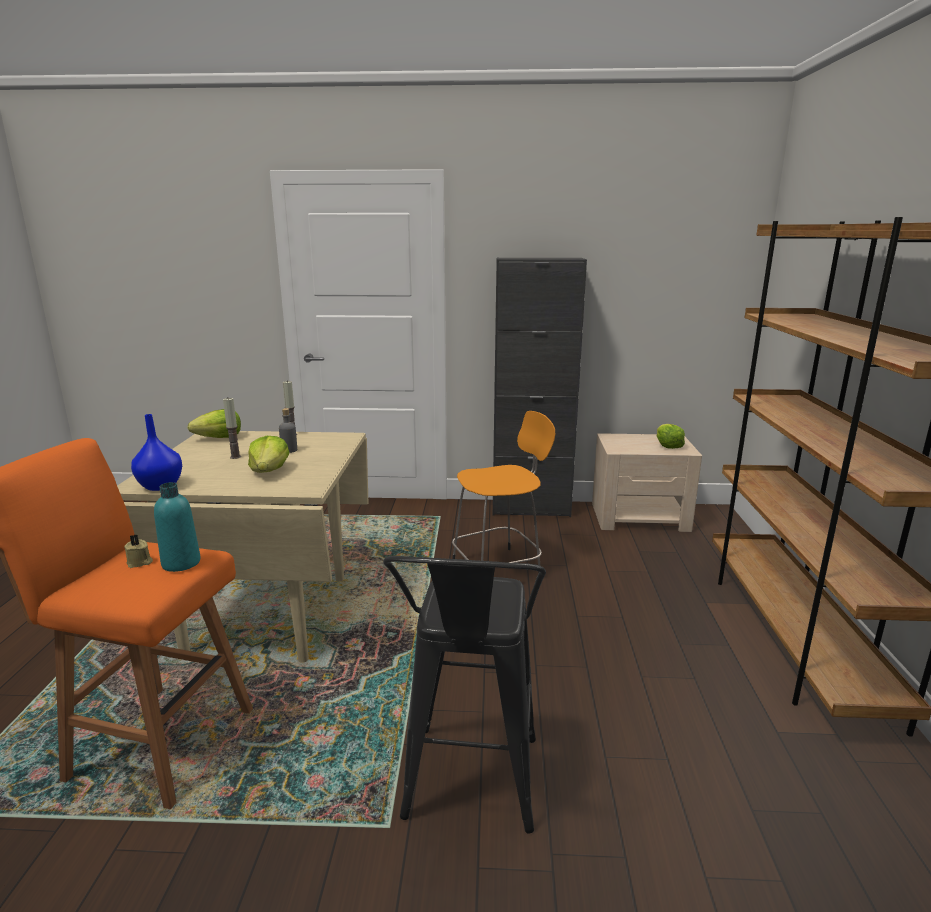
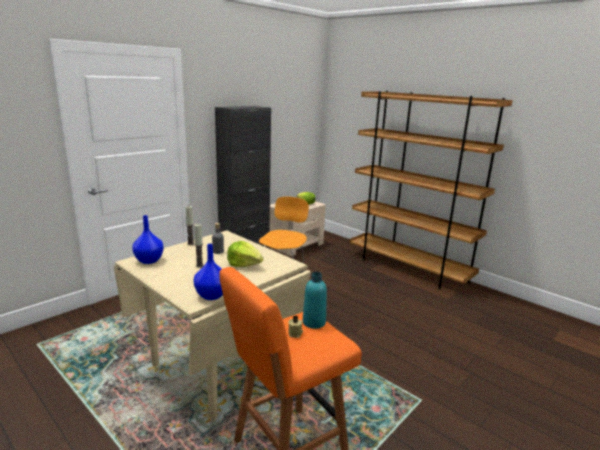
camera: 50 degrees left, 0 degrees up
(219, 438) = (150, 260): lettuce -> blue vase
(469, 791) = (419, 371): black stool -> none

